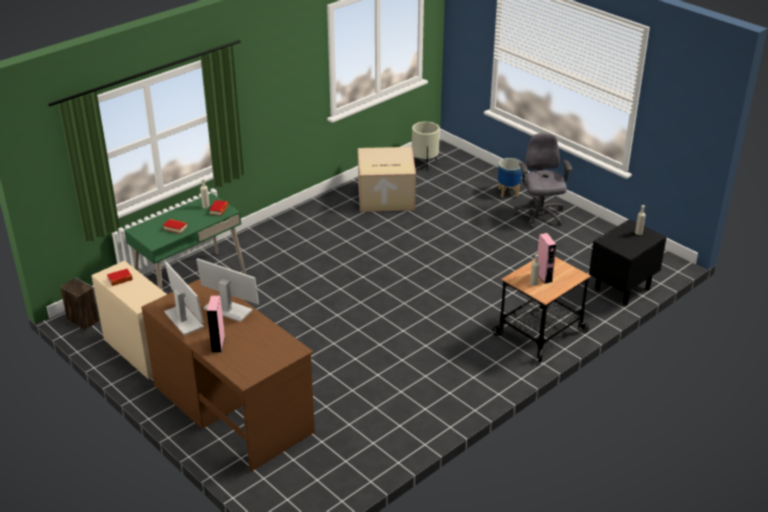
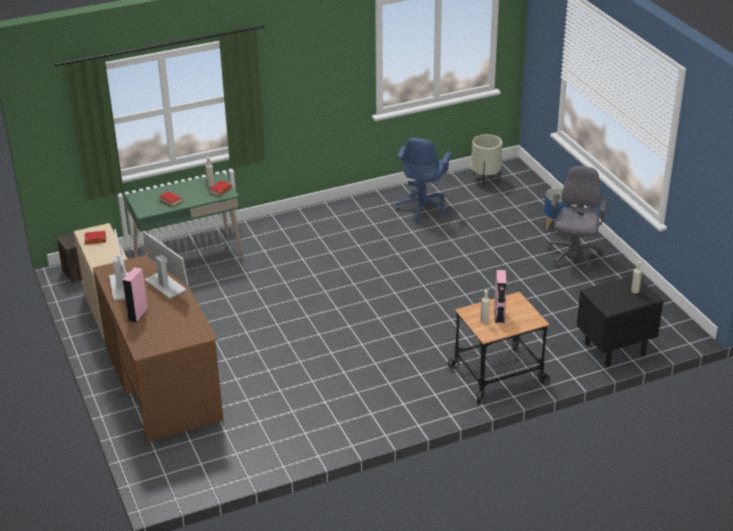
camera: 20 degrees right, 0 degrees up
(385, 197) = (423, 207): cardboard box -> blue office chair

